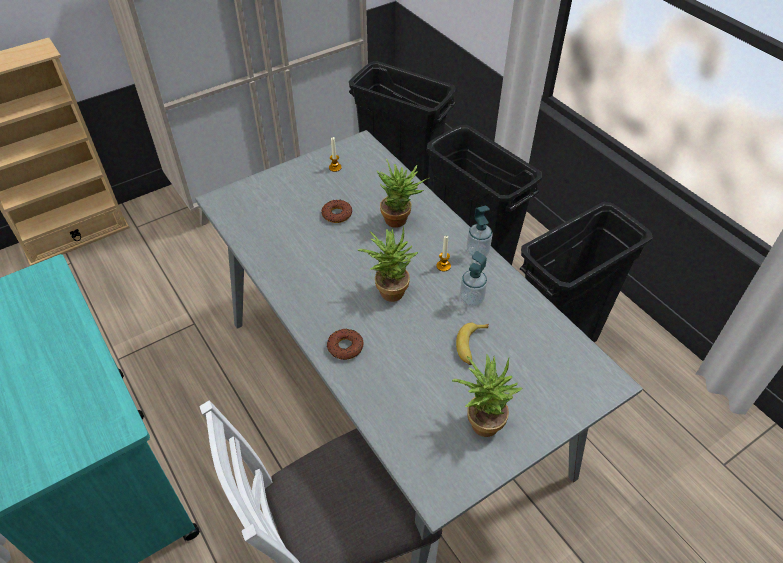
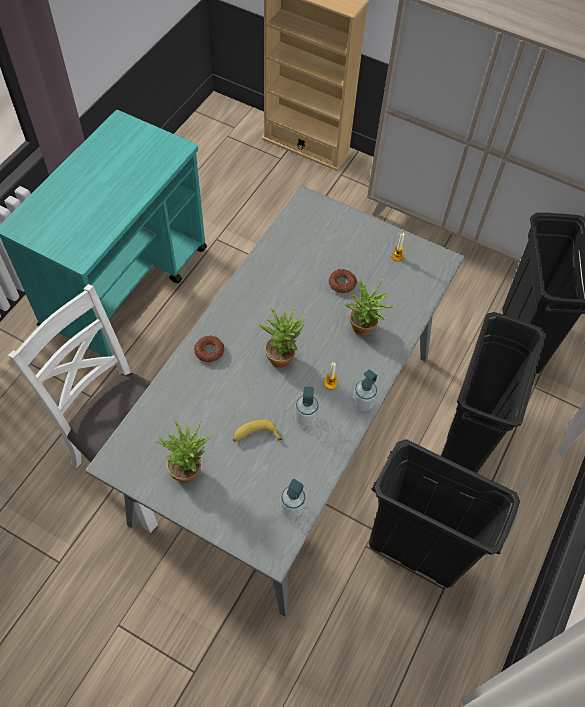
camera: 60 degrees right, 10 degrees up
(566, 347) = (292, 508): none -> soap dispenser

